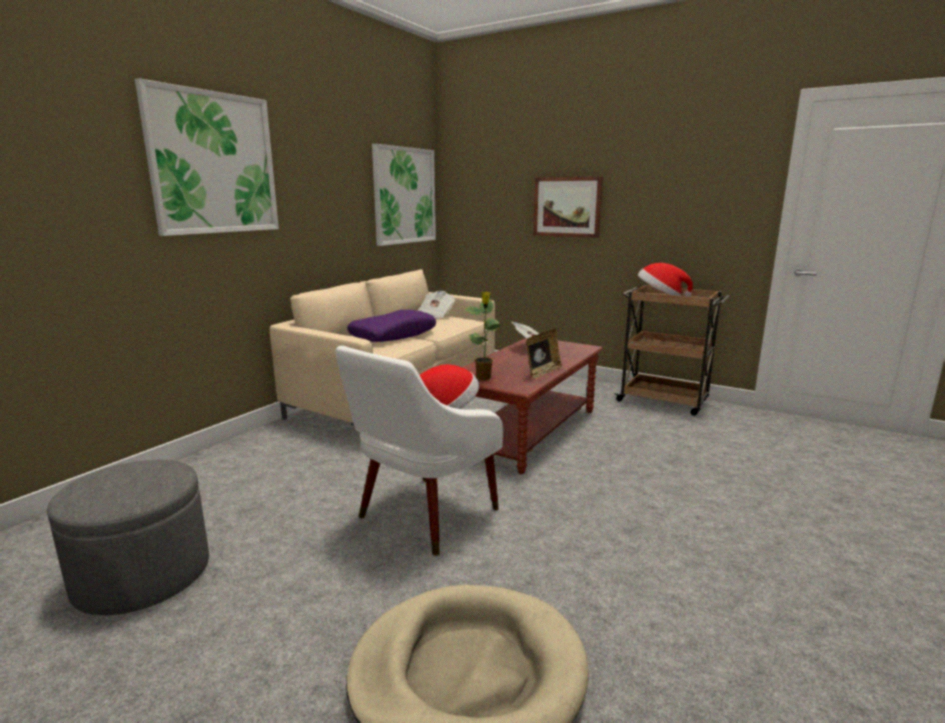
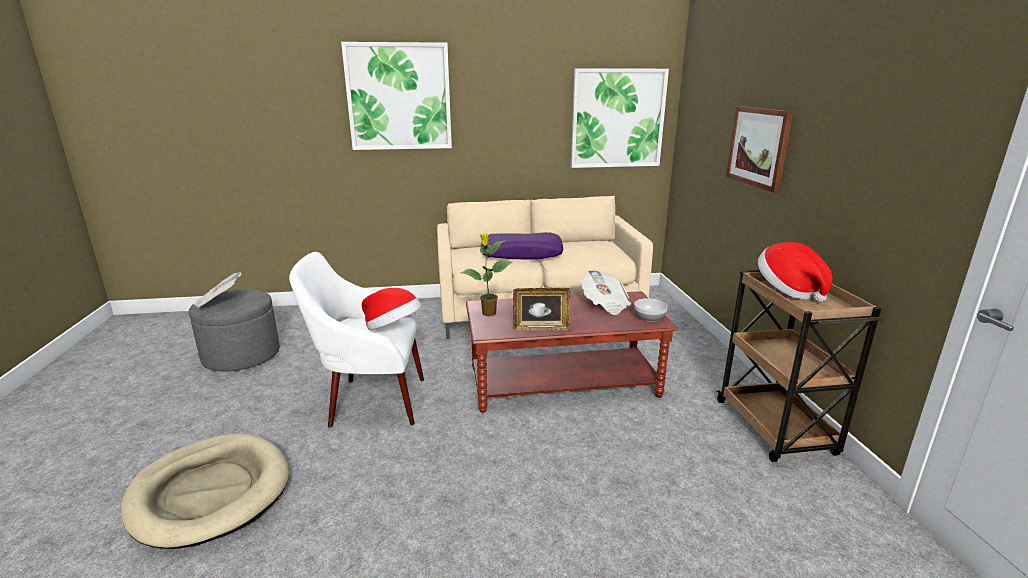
camera: 50 degrees right, 5 degrees up
(435, 316) = (599, 245): newspaper -> newspaper (218, 302)
(577, 347) = (649, 318): none -> bowl

